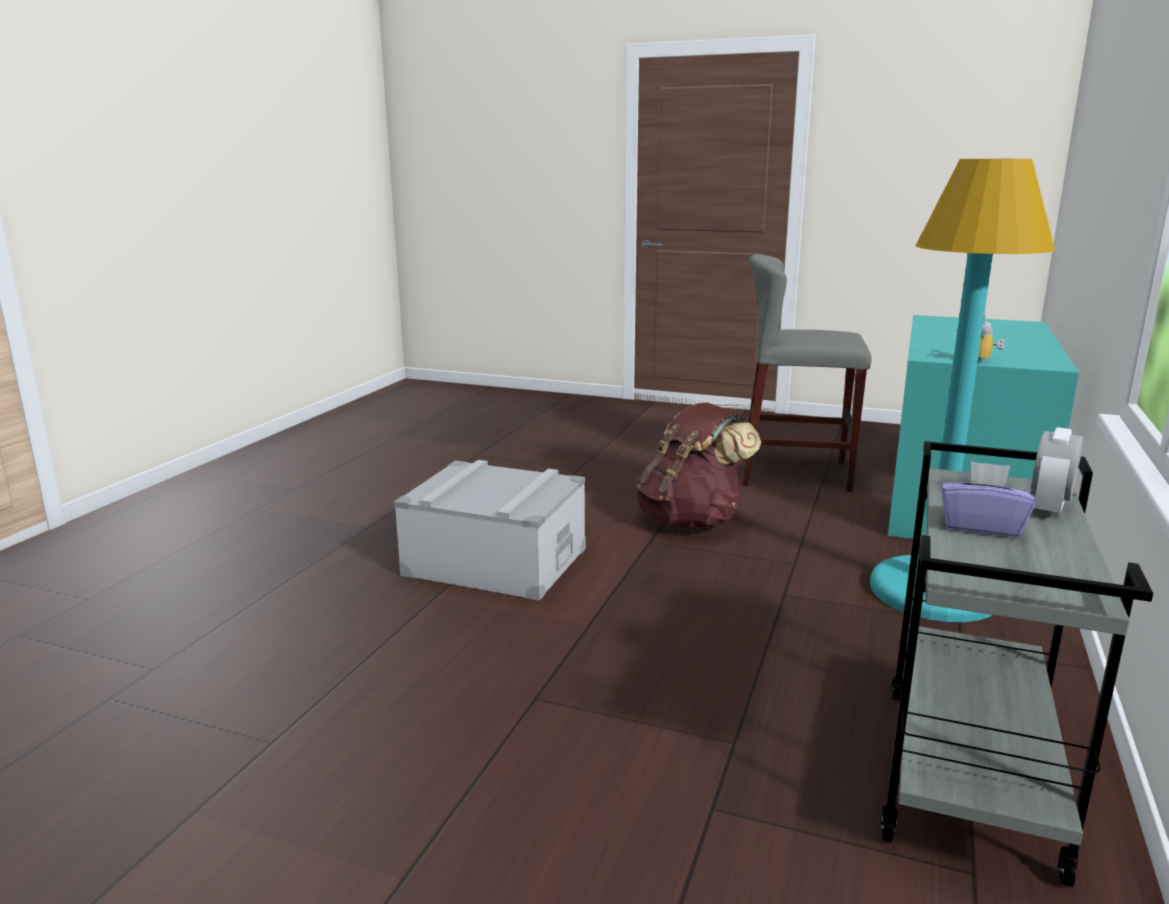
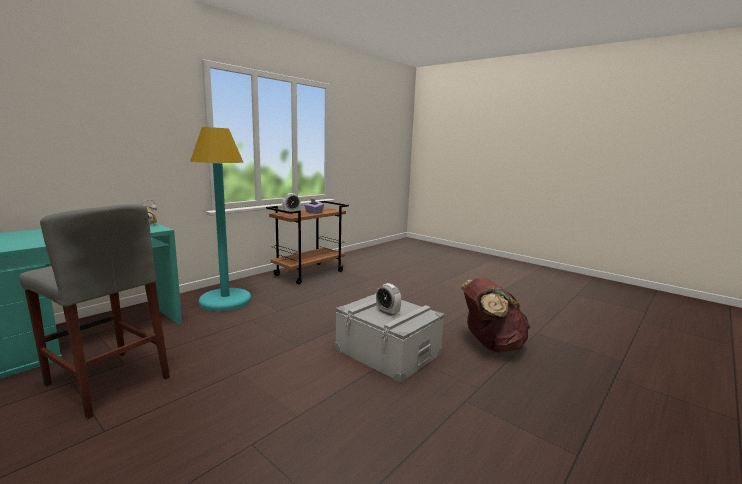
camera: 160 degrees left, 5 degrees down
(495, 485) = (387, 312): none -> alarm clock
(692, 520) = (254, 354): brown backpack -> brown backpack (490, 345)
(971, 779) = (309, 273): grey cart -> brown cart

